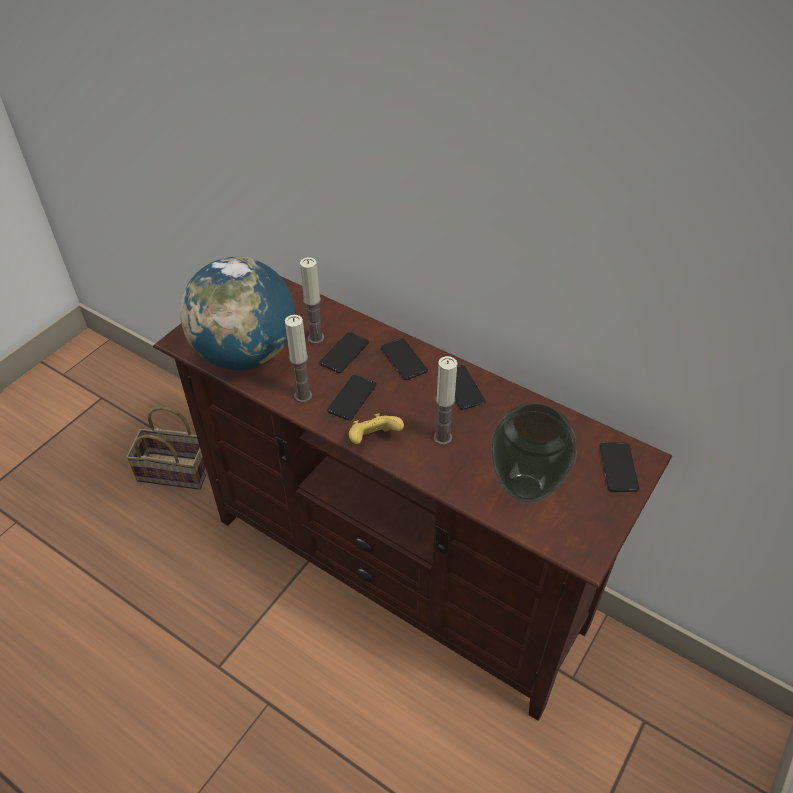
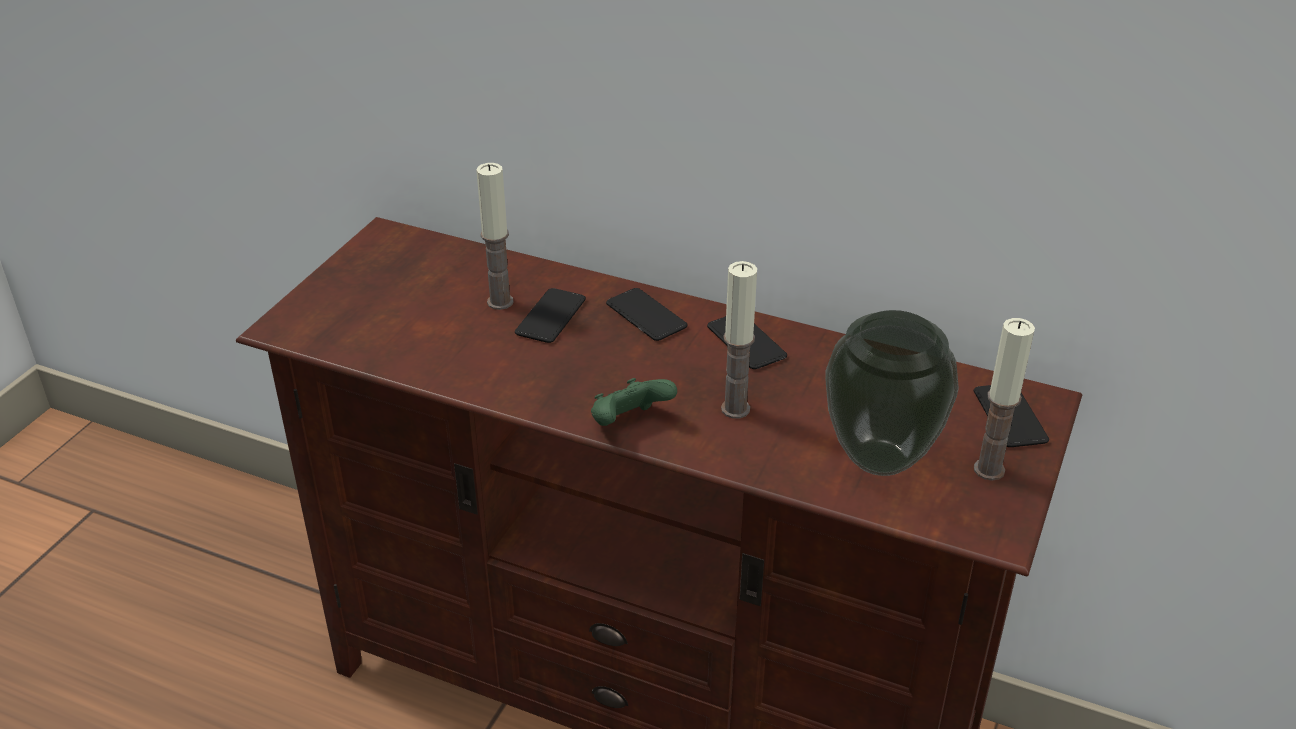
camera: 10 degrees left, 10 degrees down
(176, 470) = (244, 605): basket -> none
(246, 354) = (394, 333): globe -> none
(303, 396) = (501, 379): candle -> candle (989, 470)
(352, 398) = (579, 373): phone -> none
(374, 439) = (629, 423): yellow game controller -> green game controller

